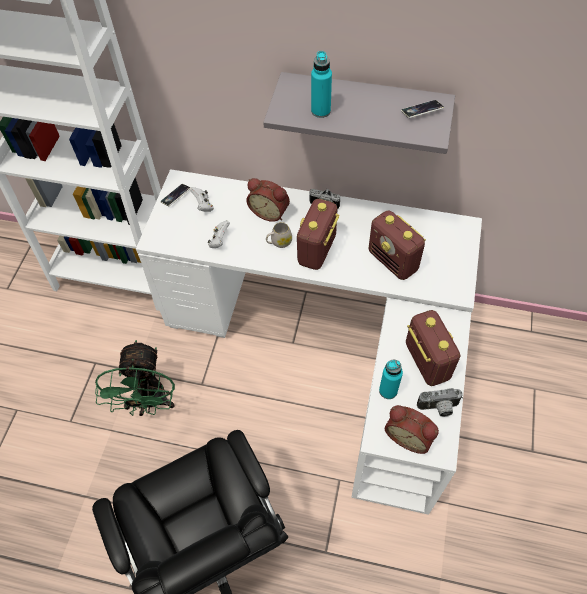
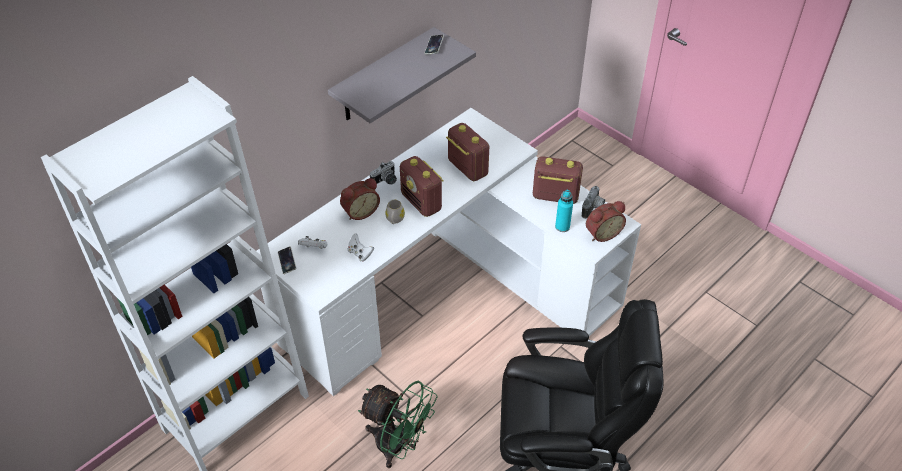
camera: 60 degrees left, 10 degrees down
(320, 111) = (387, 88): turquoise bottle -> none
(393, 261) = (467, 168): radio -> radio turned 120 degrees counterclockwise

